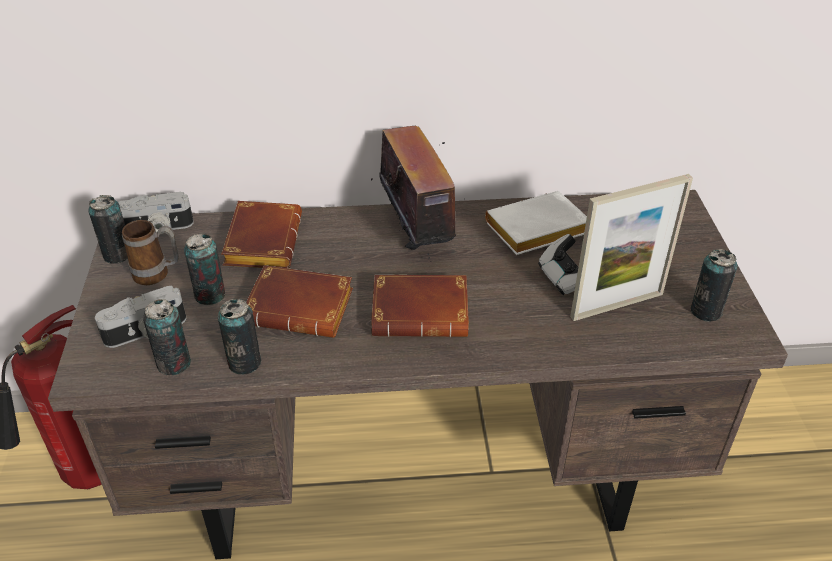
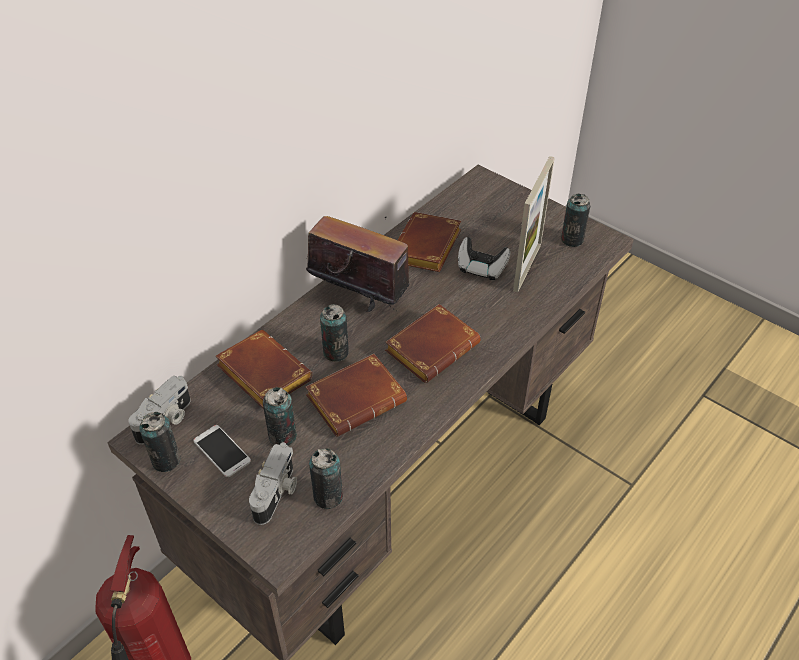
camera: 45 degrees left, 5 degrees up
(158, 275) = (222, 451): mug -> phone
(244, 362) = (372, 459): can -> can (335, 352)
(535, 232) = (427, 249): white book -> brown book

